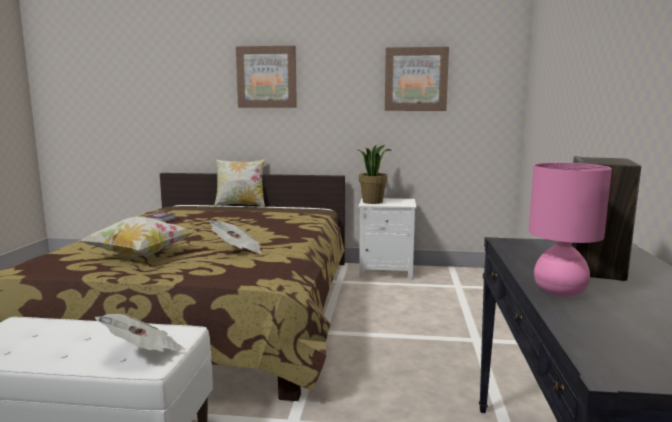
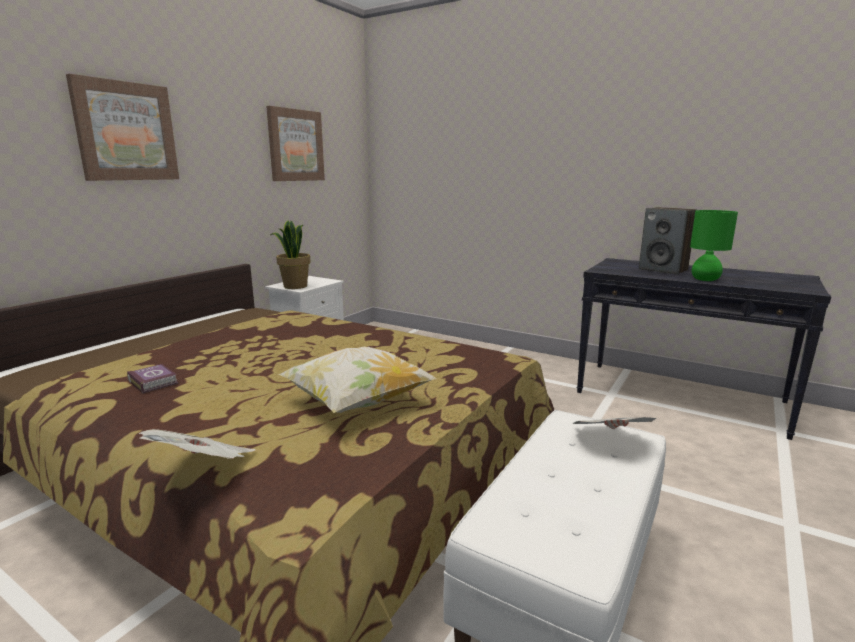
camera: 65 degrees left, 5 degrees up
(237, 250) = (397, 356): newspaper -> newspaper (204, 467)
(240, 205) = (128, 336): pillow -> none
(560, 291) = (705, 279): pink table lamp -> green table lamp

